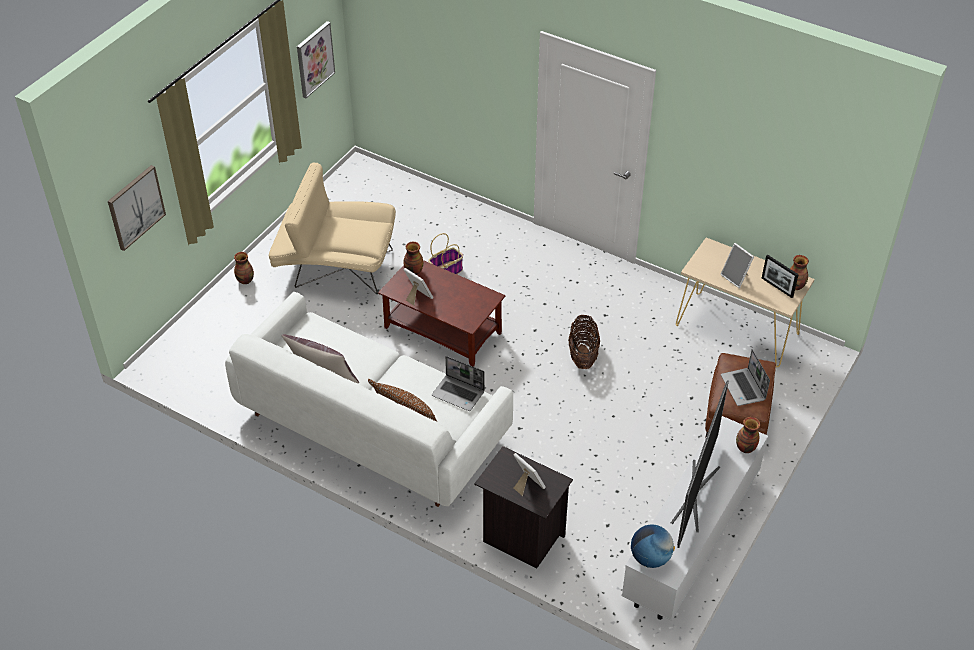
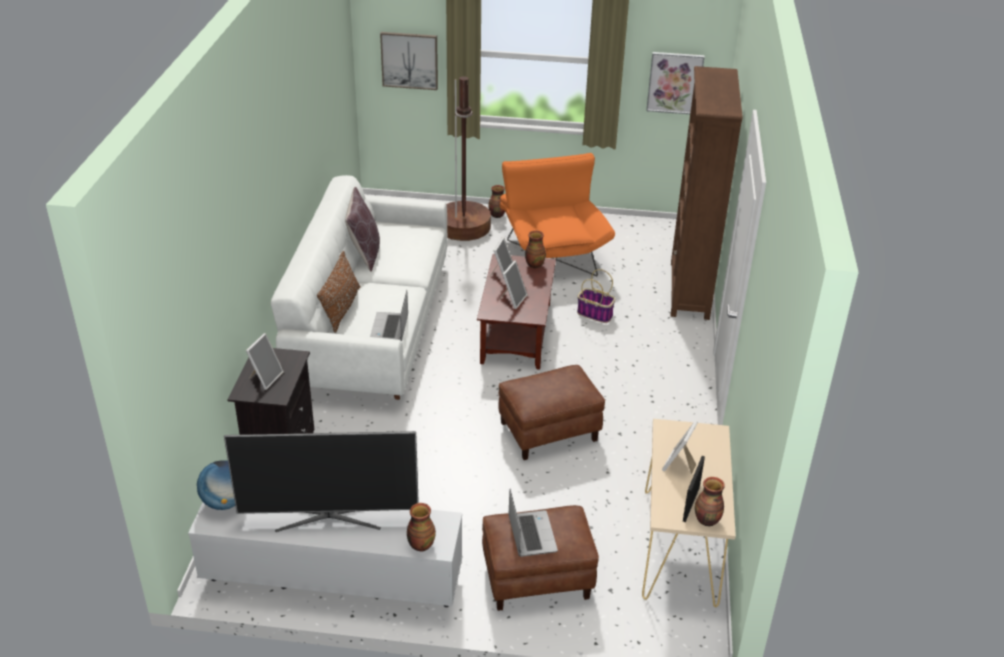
camera: 65 degrees right, 10 degrees down
(249, 310) = (464, 227): none -> brown floor lamp
(336, 266) = (551, 253): beige armchair -> orange armchair
(448, 204) = (689, 290): none -> brown bookcase
(458, 302) = (512, 299): none -> picture frame
(583, 355) = (548, 432): basket -> brown ottoman
(743, 388) = (531, 534): laptop -> laptop turned 120 degrees clockwise

